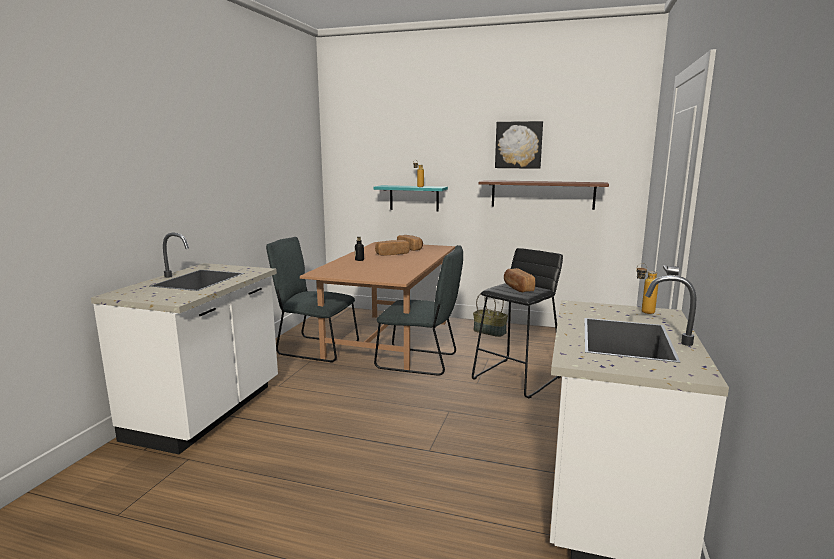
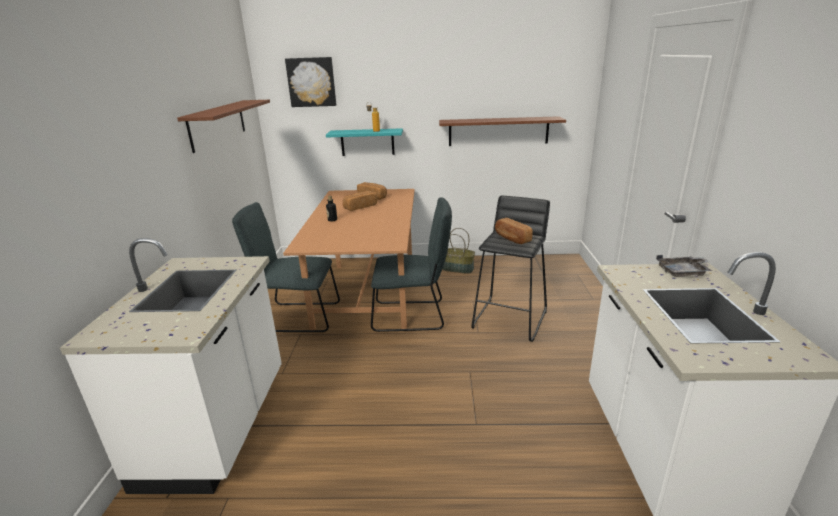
camera: 15 degrees left, 10 degrees up
(274, 167) = (218, 124): none -> brown shelf
(518, 145) = (474, 82): picture -> picture (311, 82)
(642, 312) = (683, 272): bottle -> grey tray

